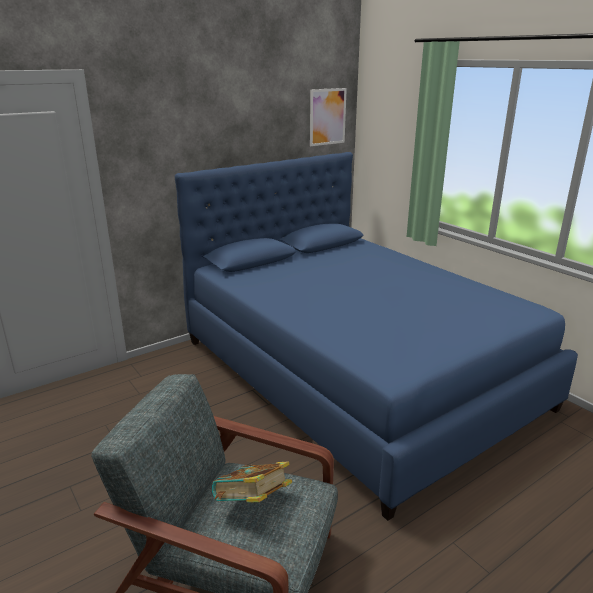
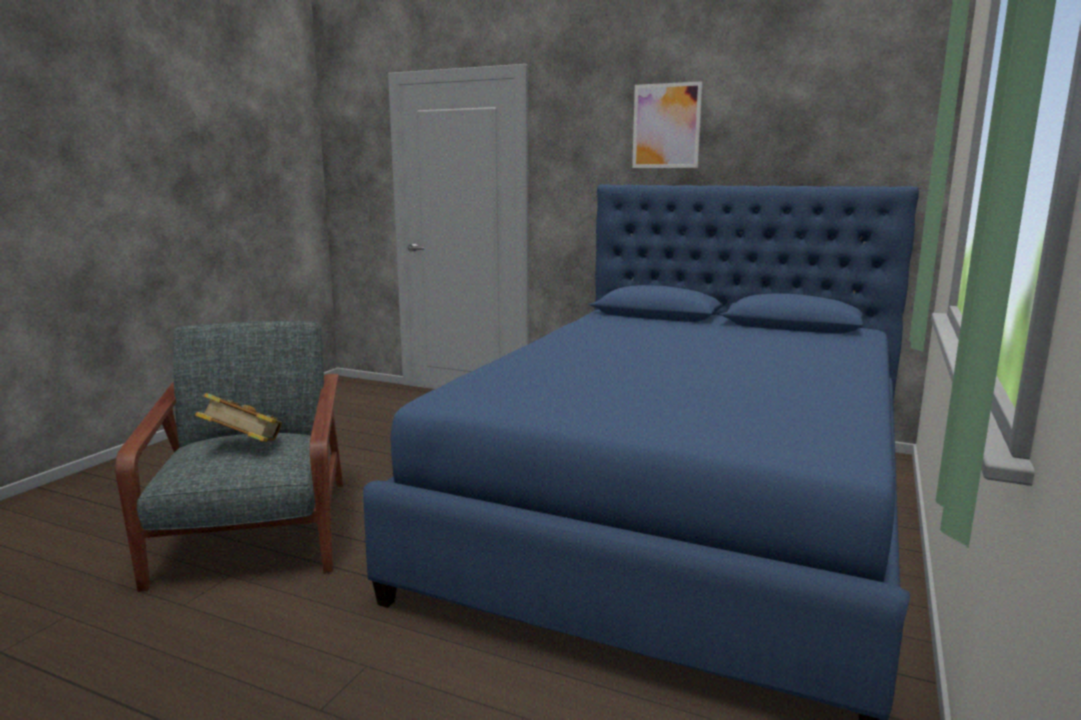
camera: 60 degrees right, 10 degrees down
(327, 117) = (882, 125): picture -> picture (666, 126)

